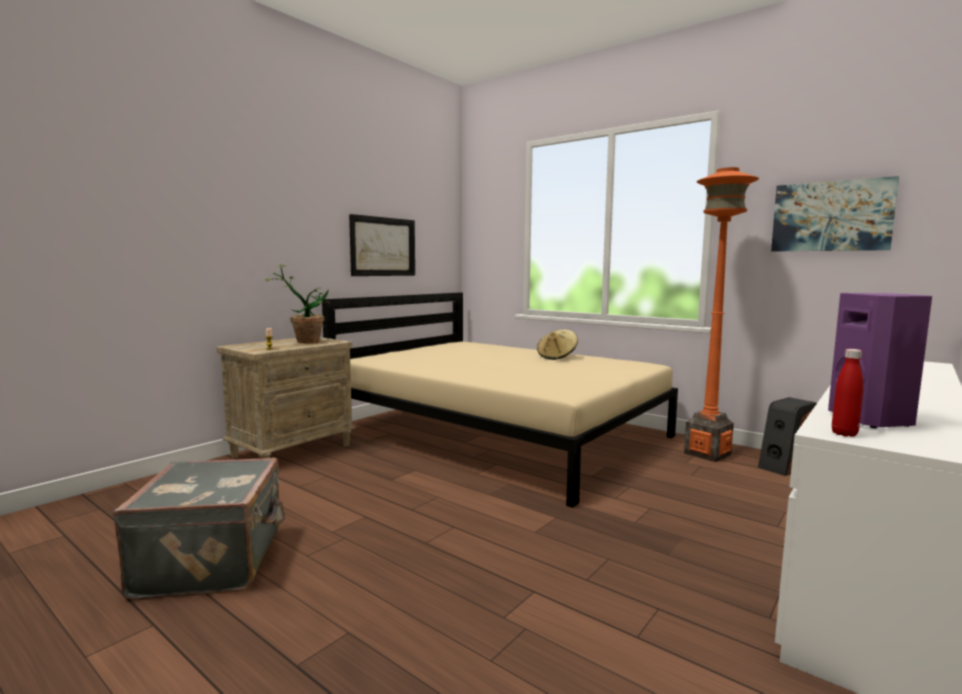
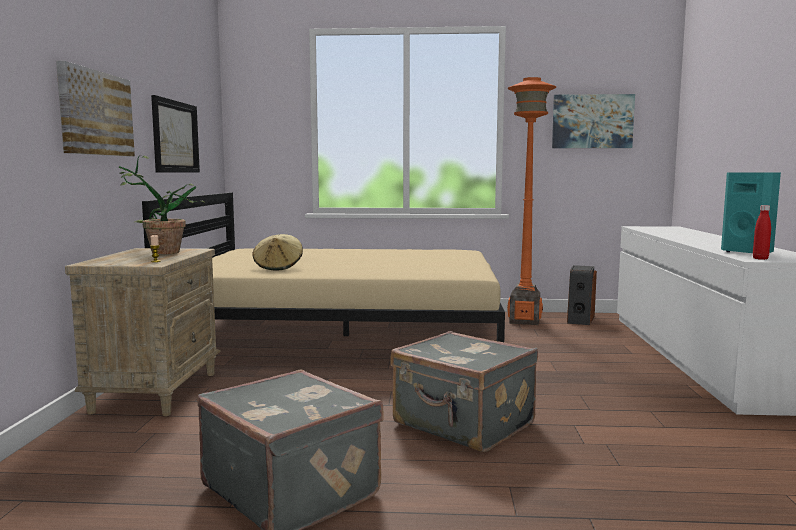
camera: 35 degrees left, 0 degrees up
(271, 232) = (95, 113): none -> picture
(431, 551) = (463, 425): none -> grey suitcase
(557, 357) = (380, 252): beige hat -> beige hat (278, 267)
(873, 420) = (748, 252): purple speaker -> turquoise speaker

